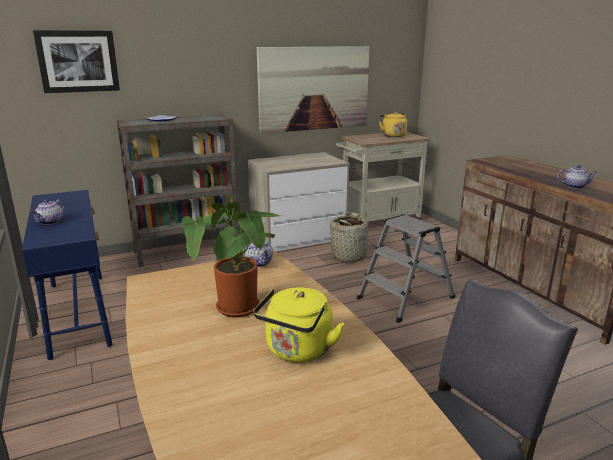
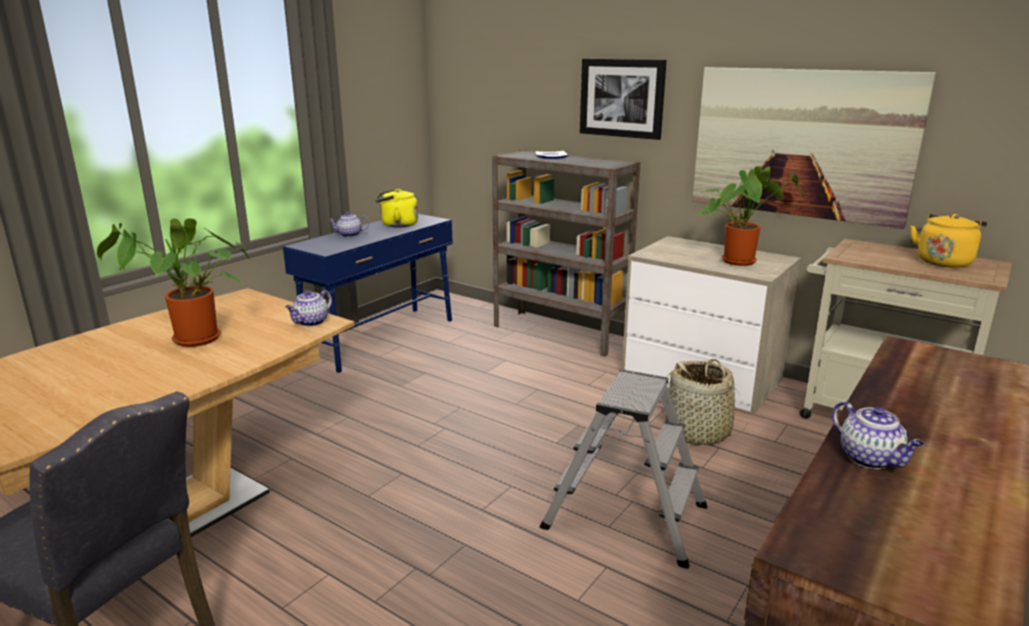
camera: 60 degrees right, 0 degrees up
(78, 61) = (498, 77): picture -> picture (622, 98)
(297, 351) = (113, 381): yellow kettle -> yellow kettle (397, 225)
(312, 159) = (740, 260): none -> potted plant

